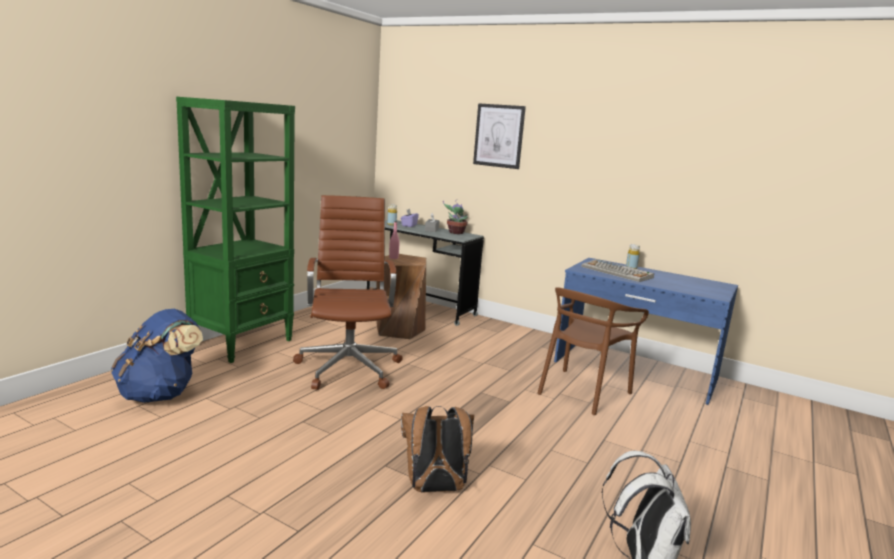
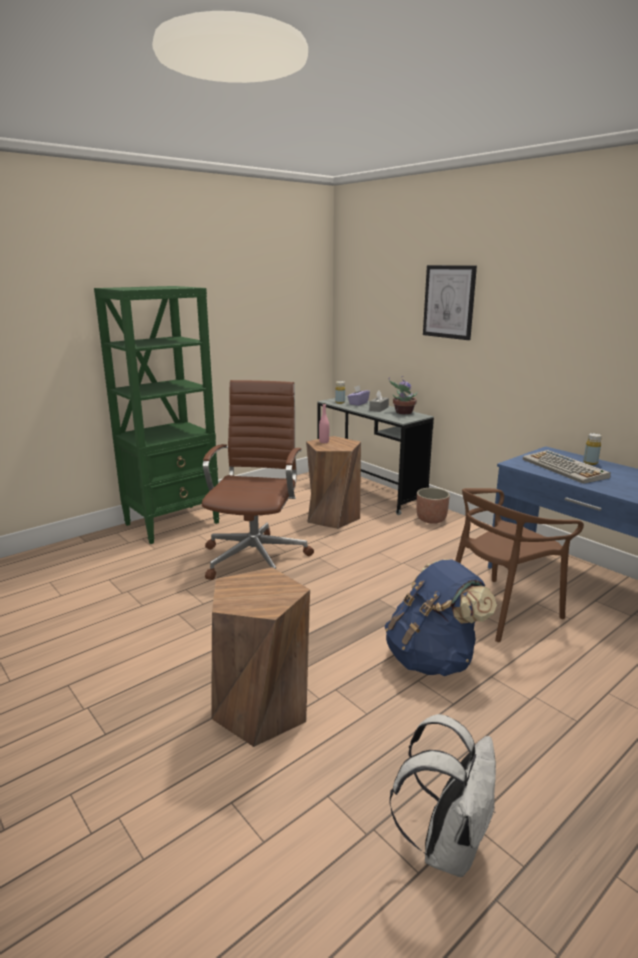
camera: 20 degrees right, 5 degrees up
(160, 394) = (73, 572): blue backpack -> blue backpack (433, 659)
(434, 489) = (261, 709): brown backpack -> brown stool
(486, 327) = (431, 519): none -> planter

